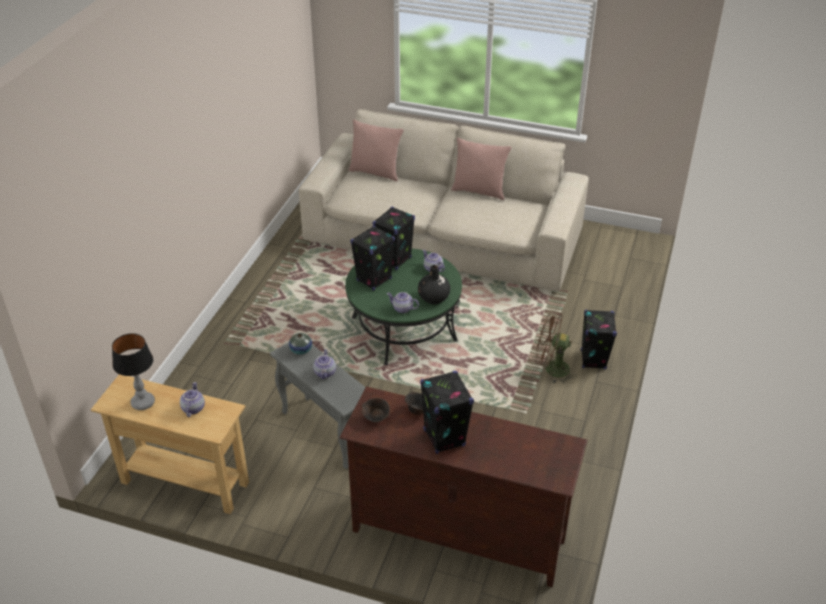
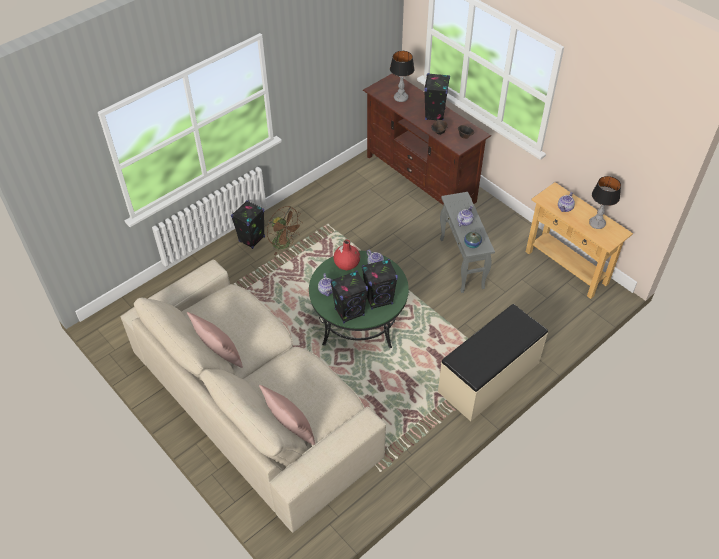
camera: 150 degrees left, 10 degrees up
(236, 329) = (489, 378): none -> beige bench
(434, 298) = (347, 264): black vase -> red vase
(517, 446) = (400, 98): none -> table lamp

